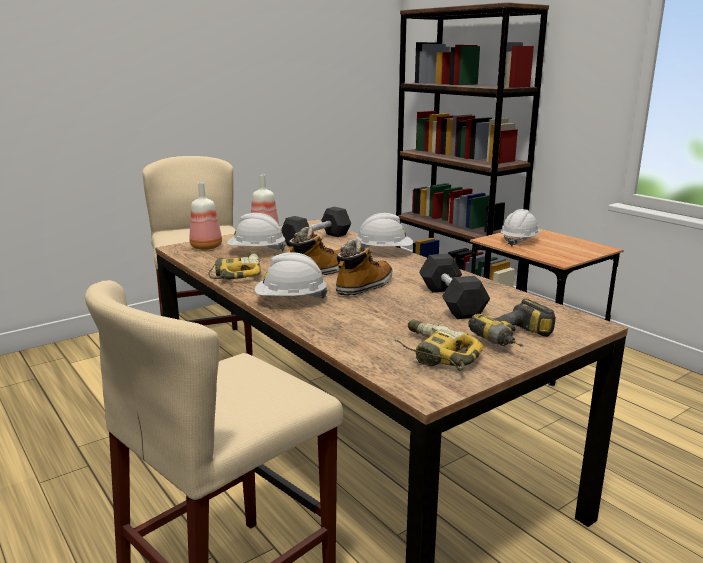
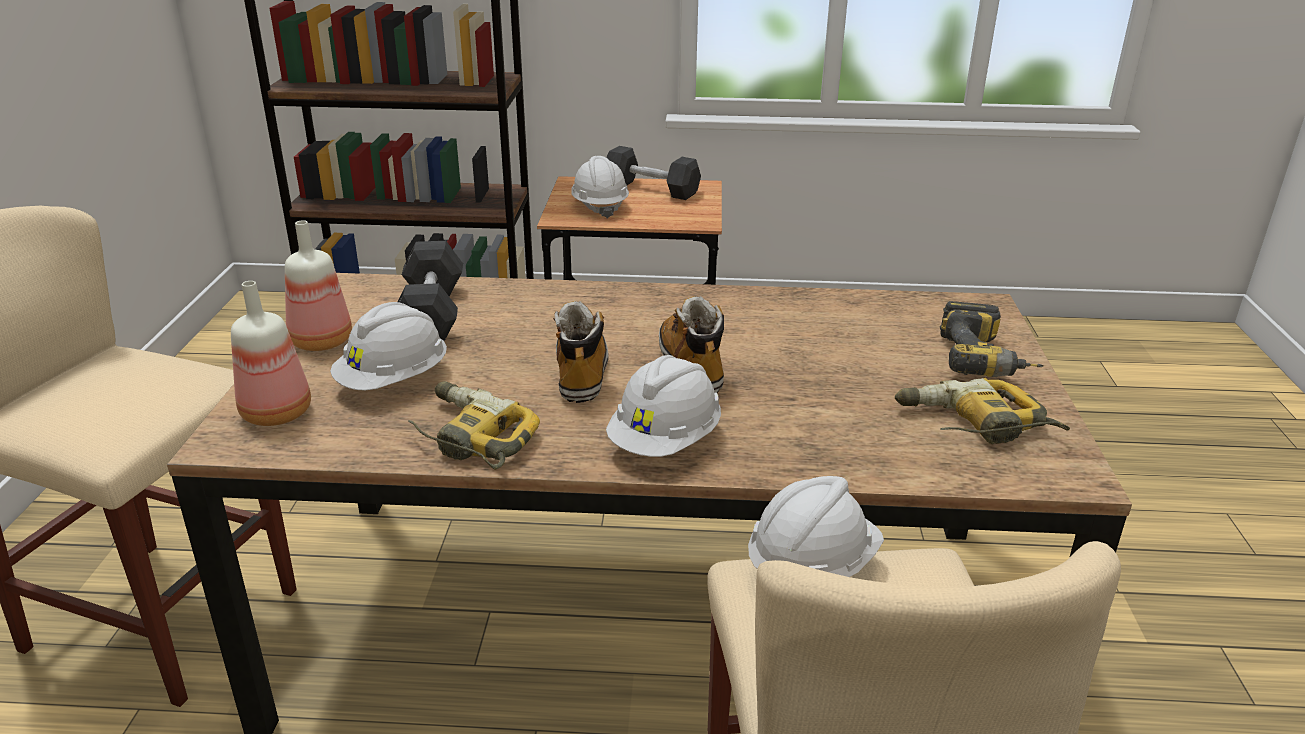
camera: 50 degrees left, 10 degrees up
(384, 252) = (576, 296): white hard hat -> white hard hat (811, 566)
(451, 301) = (823, 339): black dumbbell -> black dumbbell (651, 189)

